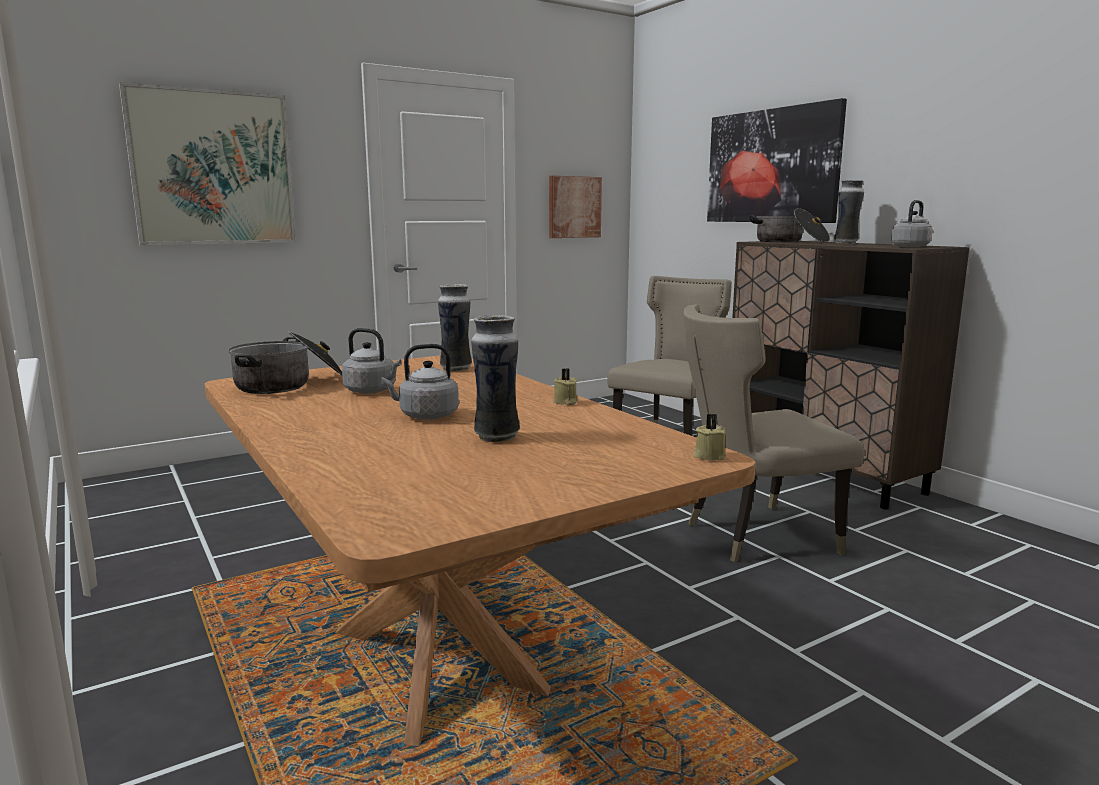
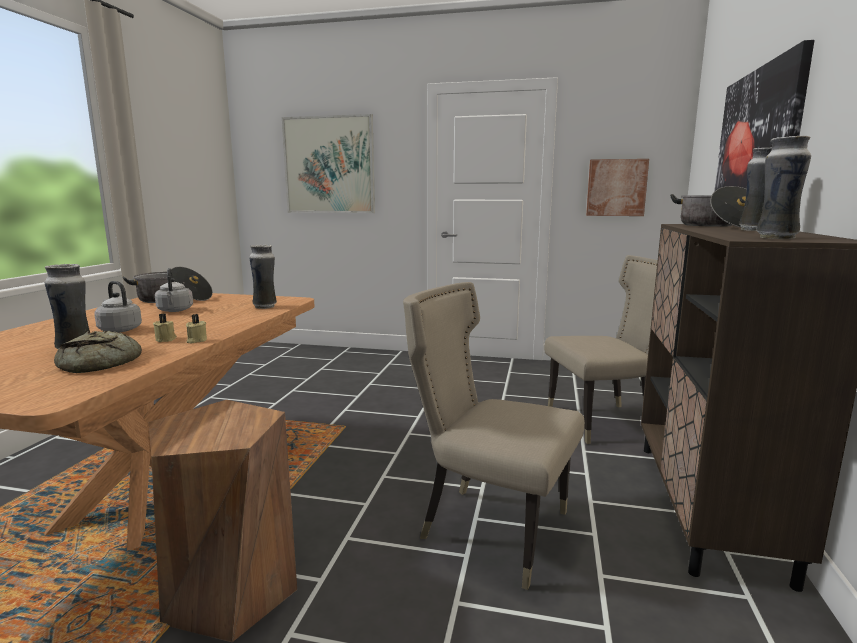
camera: 45 degrees right, 0 degrees up
(591, 434) = (101, 363): none -> bread
(702, 659) = (231, 591): none -> brown stool
(708, 456) = (54, 399): beige candle -> beige candle (166, 339)
(911, 246) = (775, 238): grey kettle -> vase

